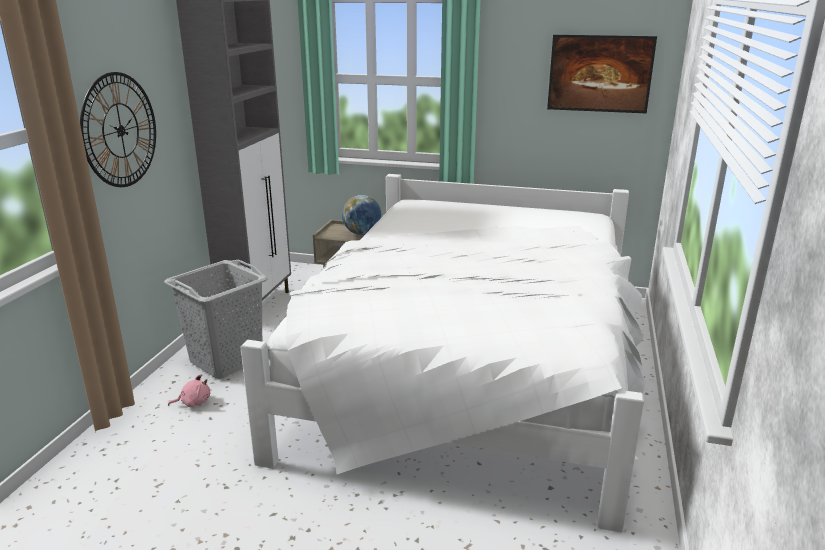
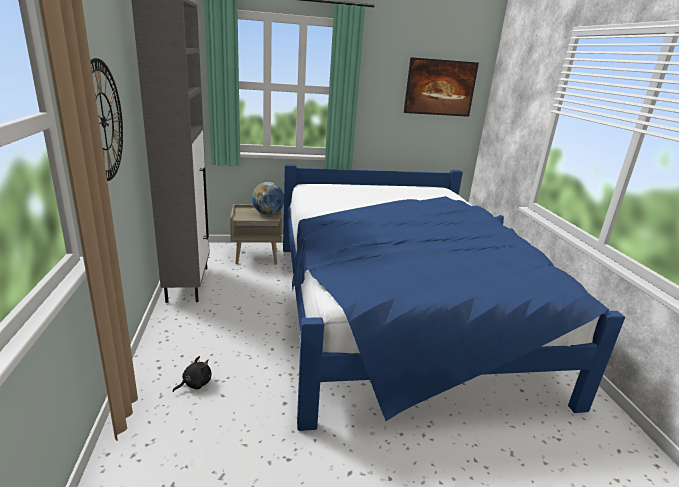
camera: 25 degrees left, 0 degrees up
(193, 402) = (195, 383): pink plush toy -> black plush toy
(225, 360) = (196, 338): grey laundry basket -> none
(472, 370) = (398, 311): white bed -> blue bed

